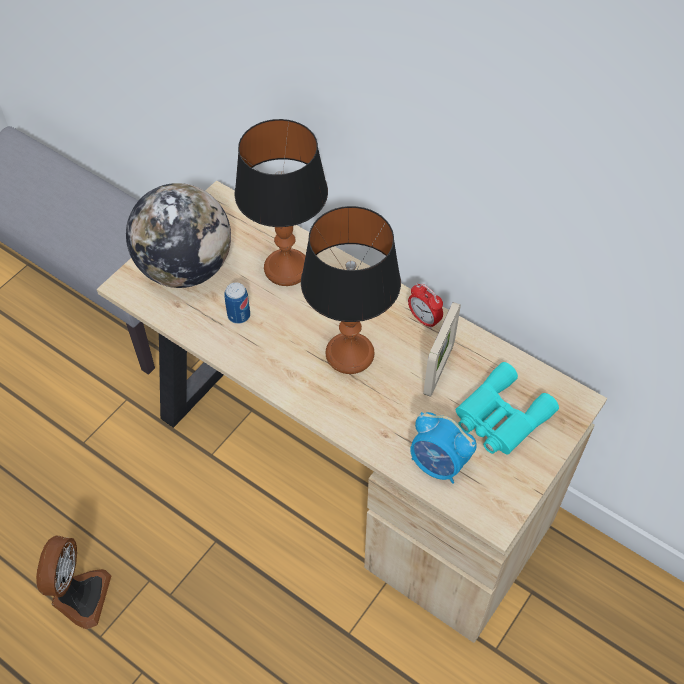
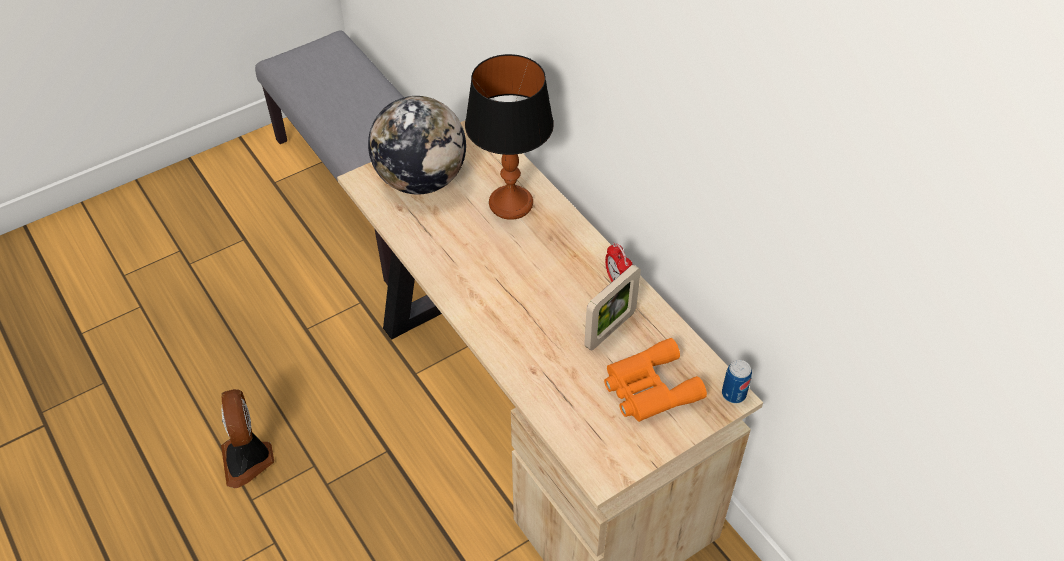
camera: 20 degrees right, 5 degrees down
(79, 596) = (248, 459): fan -> fan turned 135 degrees clockwise
(239, 315) = (449, 232): can -> can (733, 394)
(350, 353) = (534, 292): table lamp -> none
(438, 464) = (570, 411): alarm clock -> none
(500, 417) = (648, 388): turquoise binoculars -> orange binoculars

